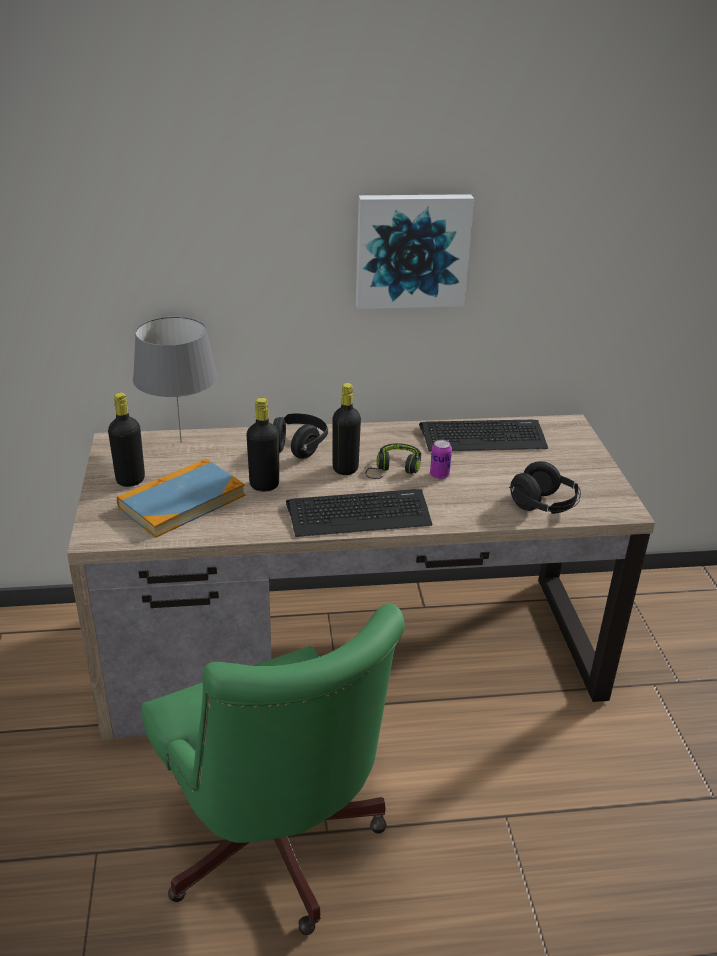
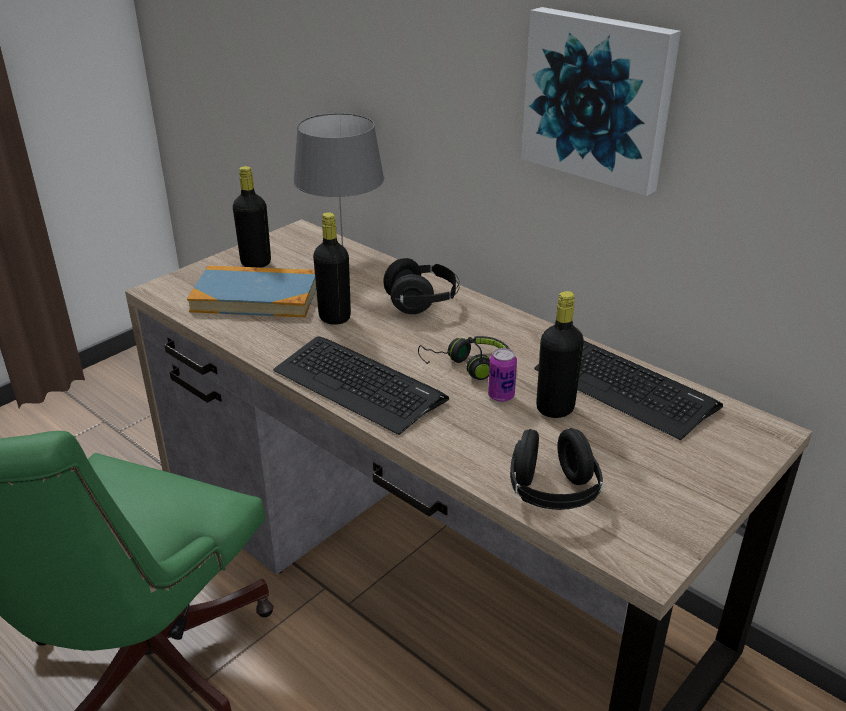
camera: 50 degrees right, 0 degrees up
(345, 468) = (425, 341): black bottle -> black bottle (555, 408)

